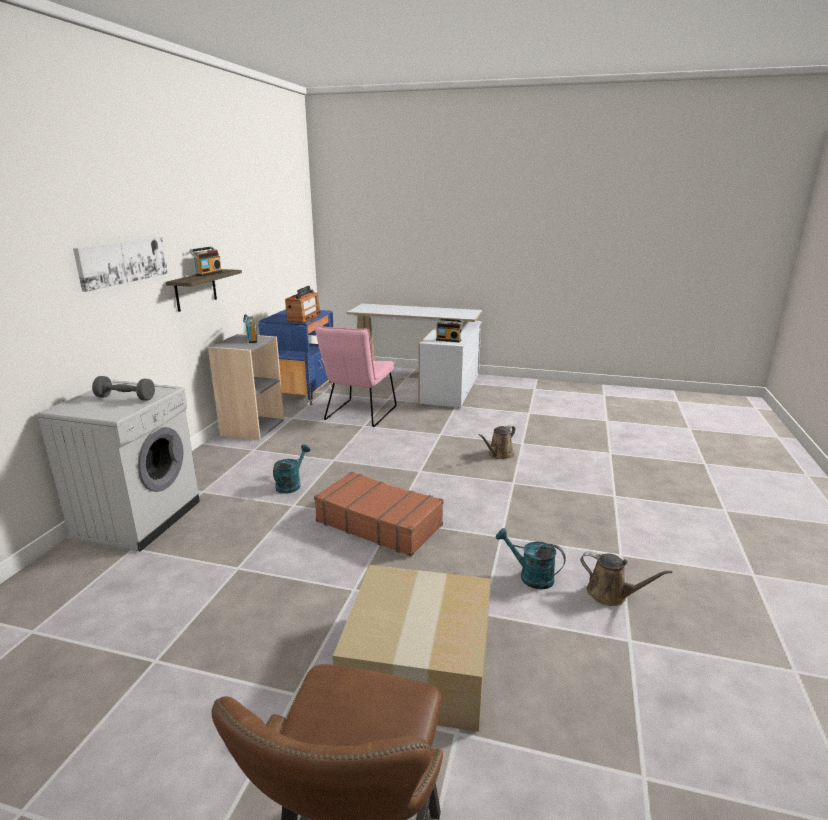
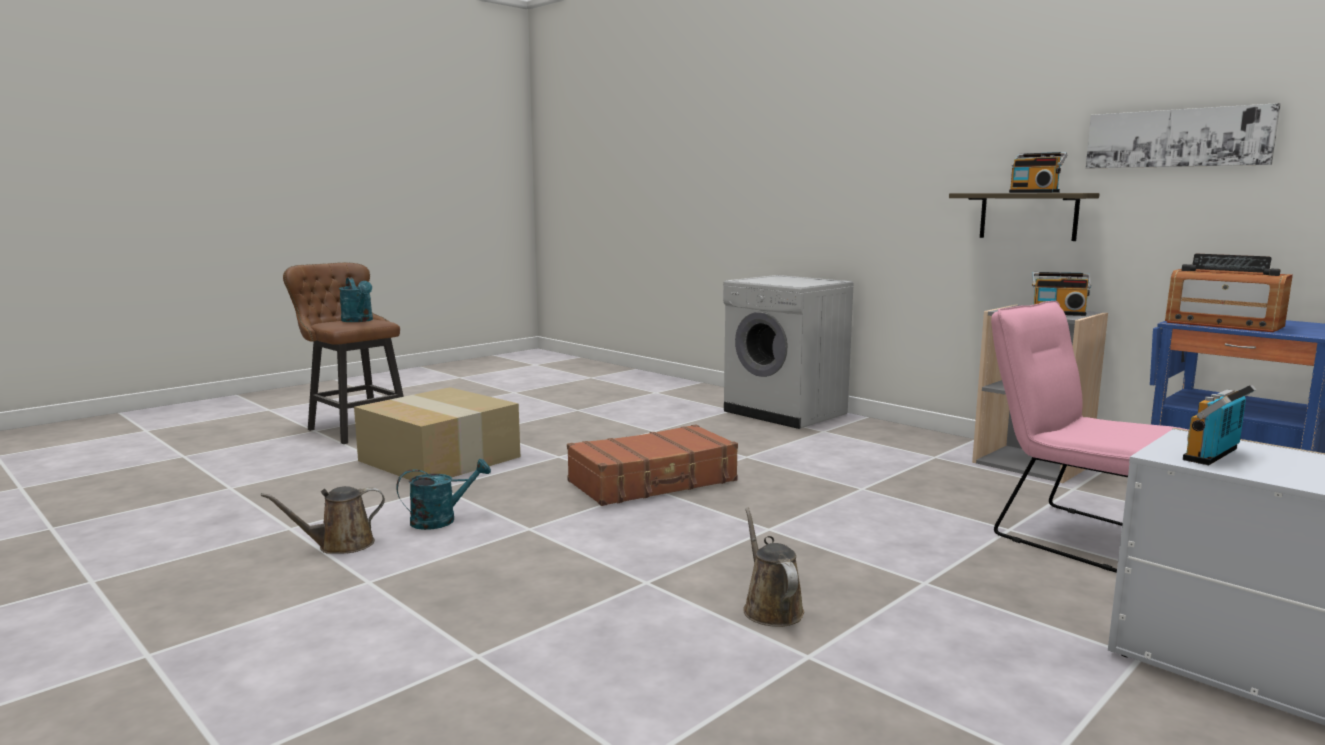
camera: 120 degrees right, 10 degrees down
(122, 262) = (906, 160): picture -> picture (1177, 138)
(125, 398) = (786, 281): grey dumbbell -> none
(291, 484) = (802, 461): turquoise watering can -> turquoise watering can (359, 320)

